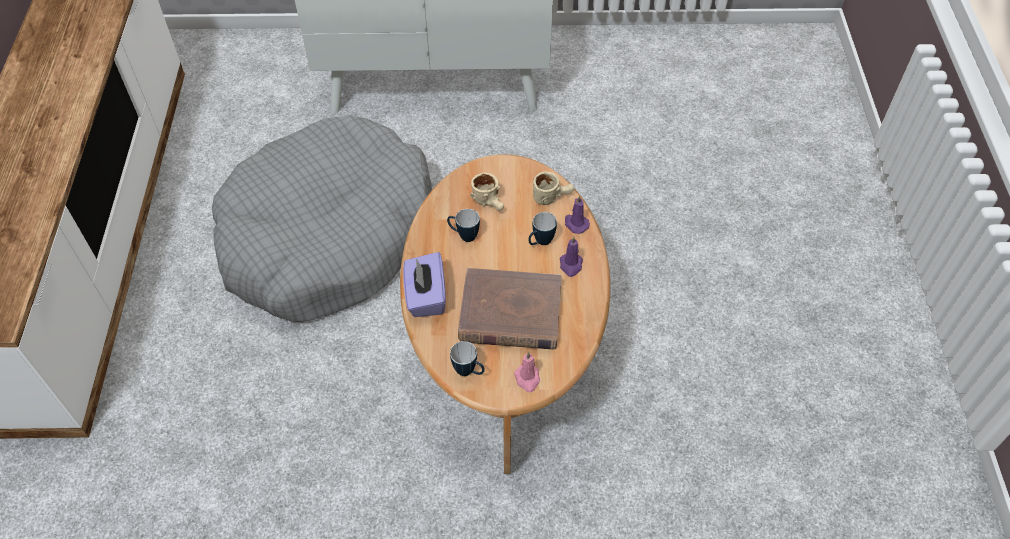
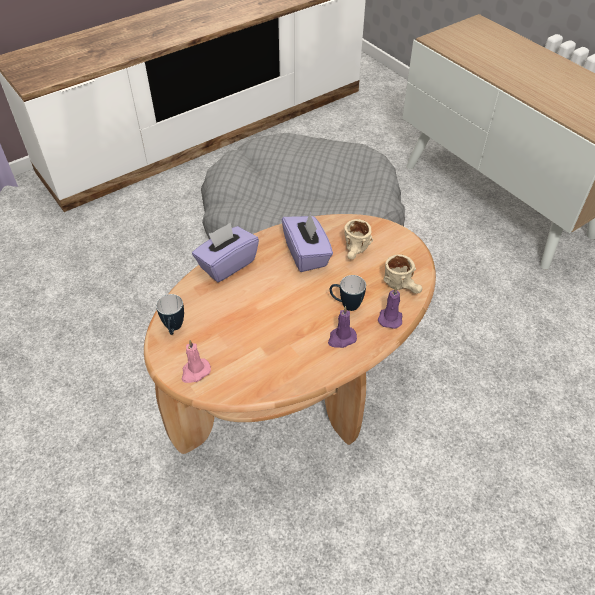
camera: 55 degrees right, 5 degrees down
(463, 236) = (306, 254): mug -> purple tissue box
(510, 313) = (254, 324): brown book -> none

